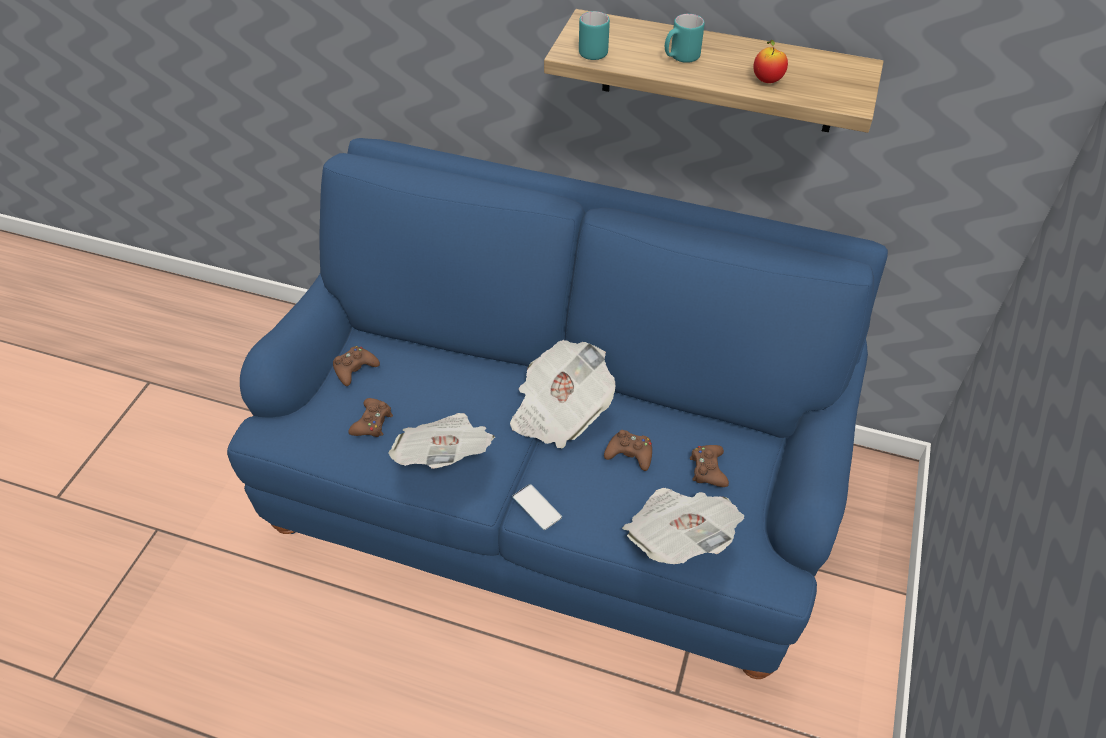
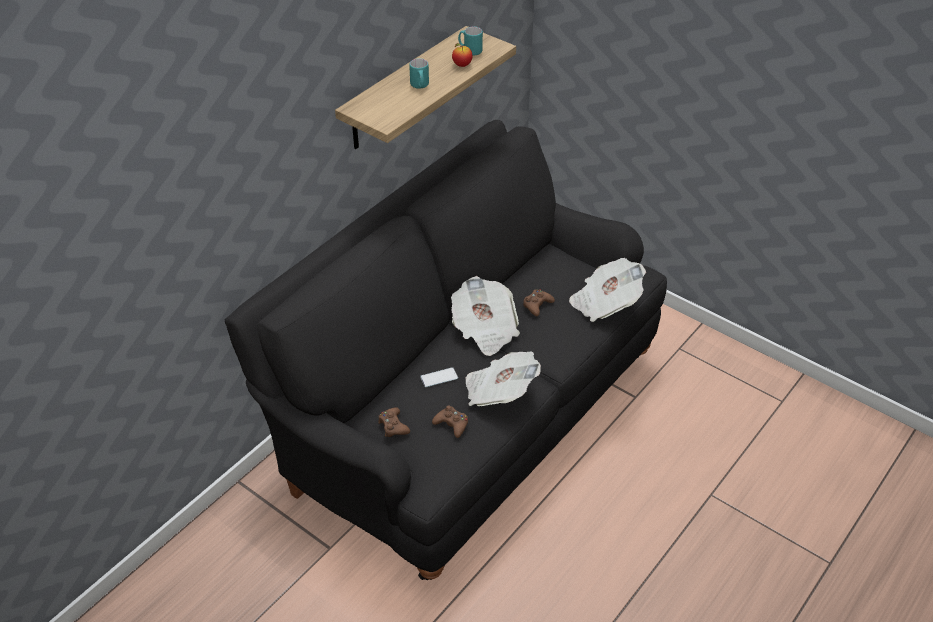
camera: 70 degrees left, 5 degrees down
(537, 507) = (556, 359): phone -> phone (439, 377)
(553, 492) = (465, 413): blue sofa -> black sofa
(593, 50) = (390, 114): turquoise mug -> turquoise mug (470, 51)
(708, 469) = (563, 276): brown game controller -> none

